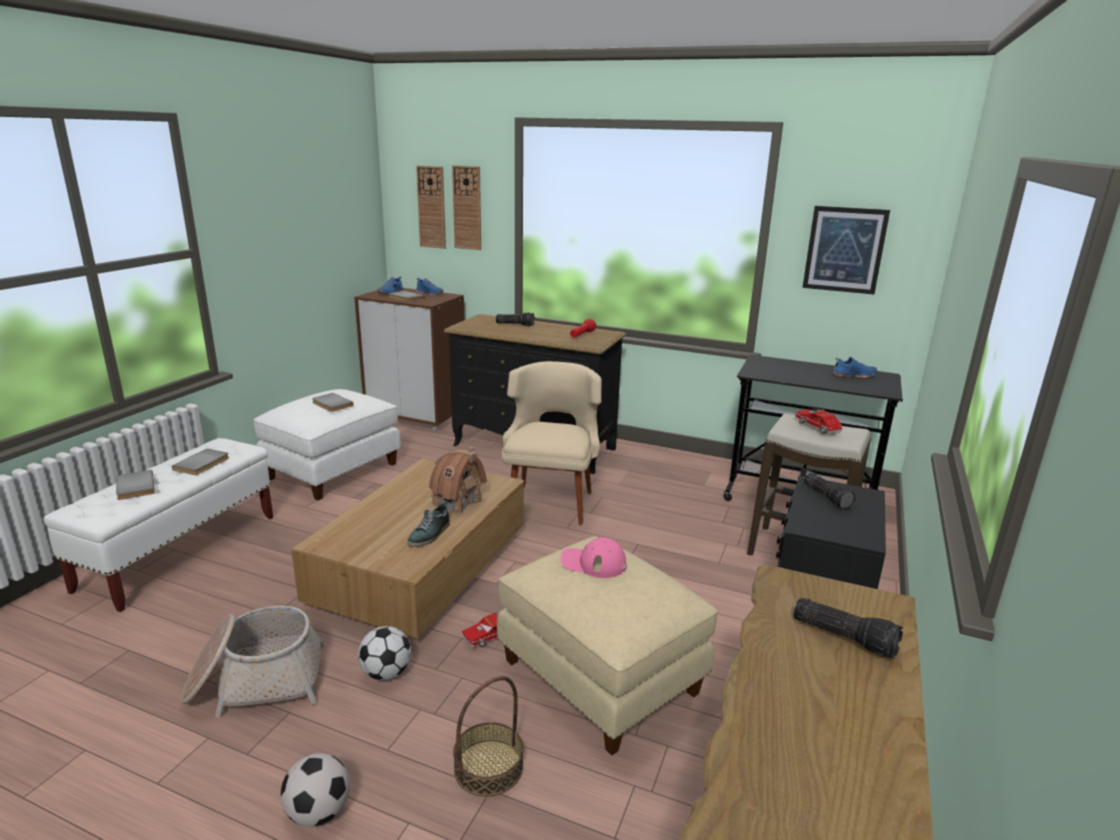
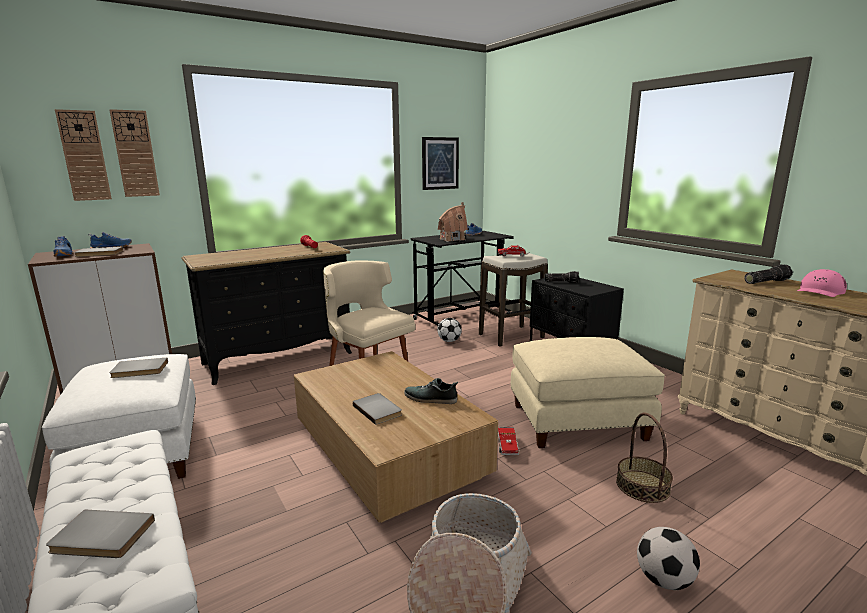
camera: 55 degrees left, 5 degrees down
(203, 464) = (129, 472): grey book -> grey book (378, 410)
(386, 673) = (514, 504): football -> football (449, 341)
(430, 534) = (430, 398): shoe -> shoe turned 135 degrees clockwise
(457, 502) = (393, 378): toy house -> toy house (452, 239)
(515, 324) = (241, 253): flashlight -> none
(593, 563) = (566, 345): pink cap -> pink cap (820, 291)

